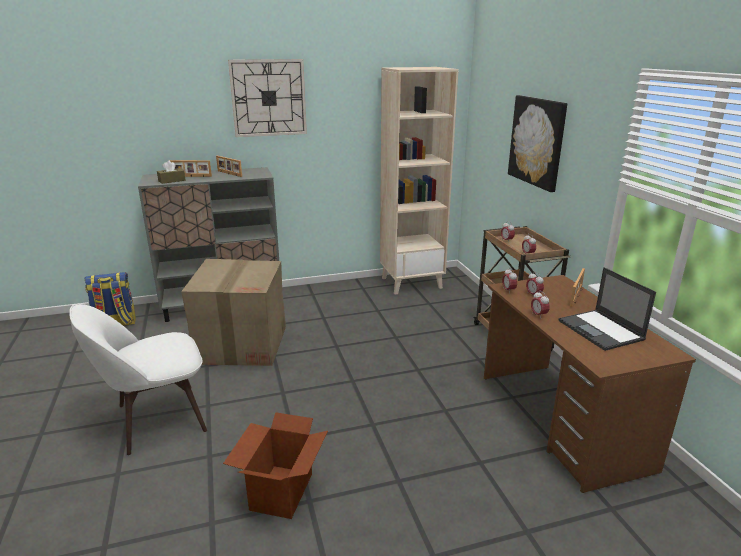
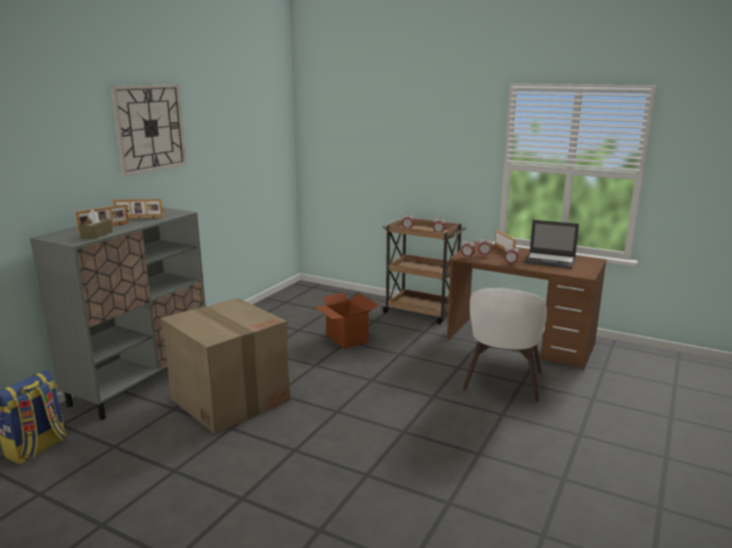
camera: 45 degrees left, 5 degrees down
(156, 419) = (270, 482): white chair -> white chair (502, 382)
(280, 491) = (453, 460): cardboard box -> cardboard box (346, 339)
(411, 282) = (287, 302): beige bookcase -> none
(537, 141) = (404, 146): picture -> none

